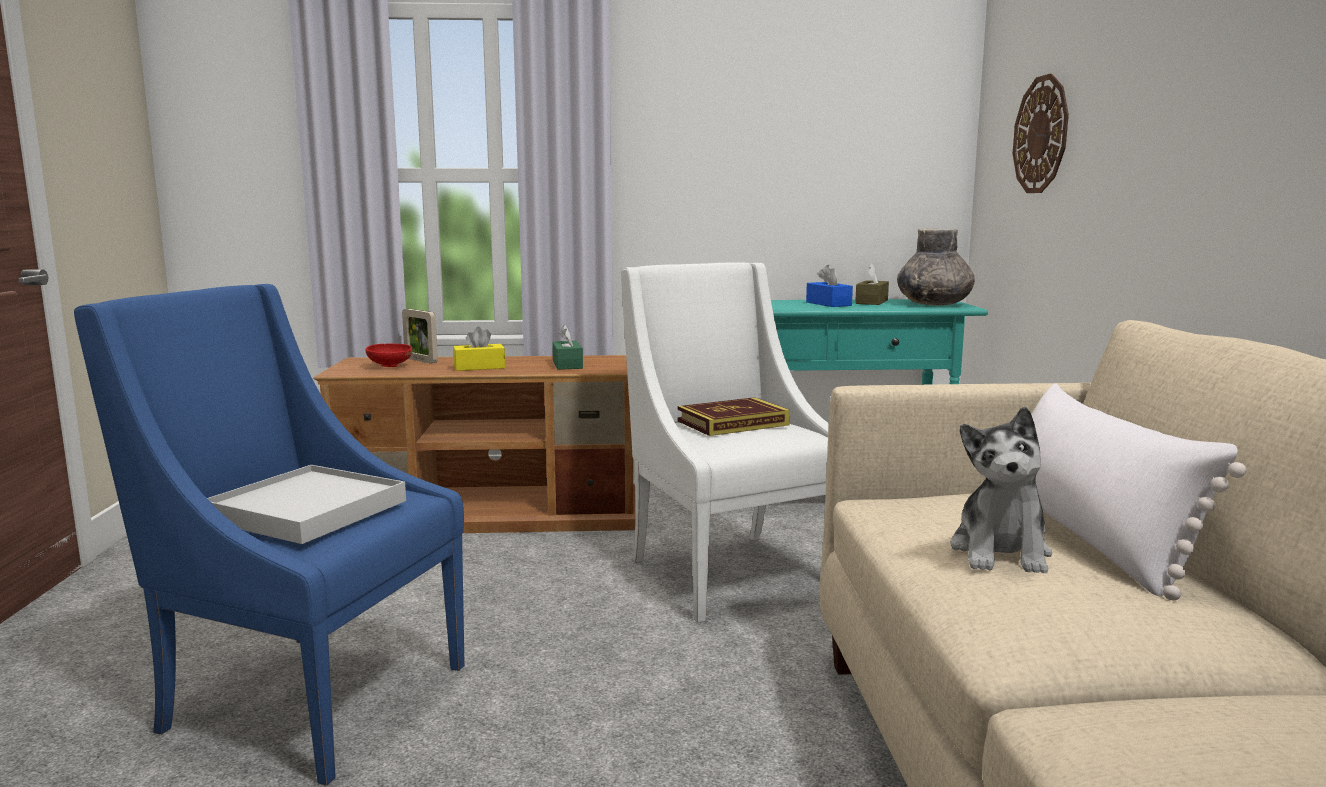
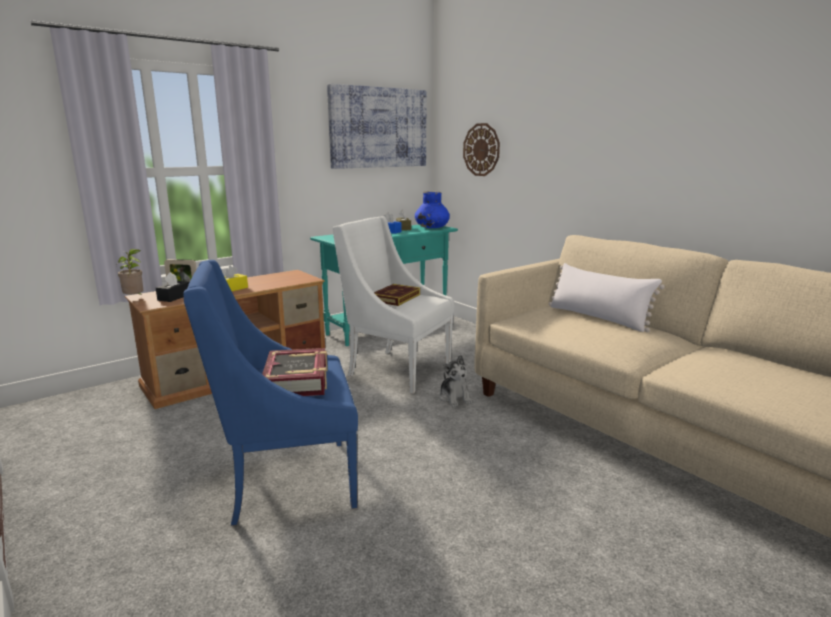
camera: 35 degrees left, 5 degrees up
(307, 511) = (297, 380): white tray -> book
(345, 362) = (135, 299): none -> potted plant
(390, 367) = (174, 297): red bowl -> black tissue box
(567, 365) = (277, 280): green tissue box -> none
(841, 102) = (378, 128): none -> picture
(934, 304) = (431, 227): grey vase -> blue vase
(1001, 552) = (588, 328): plush toy -> plush toy (454, 398)

